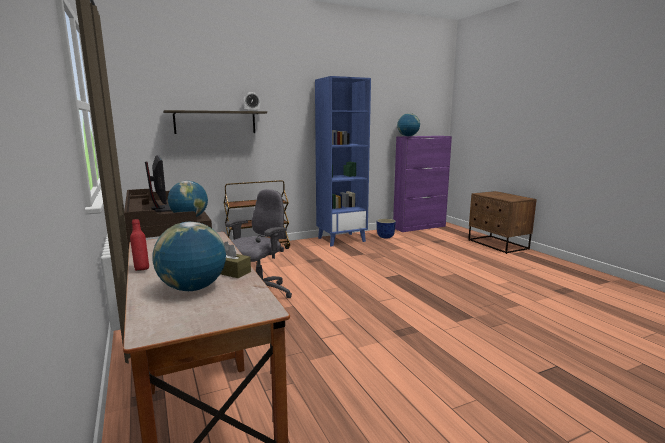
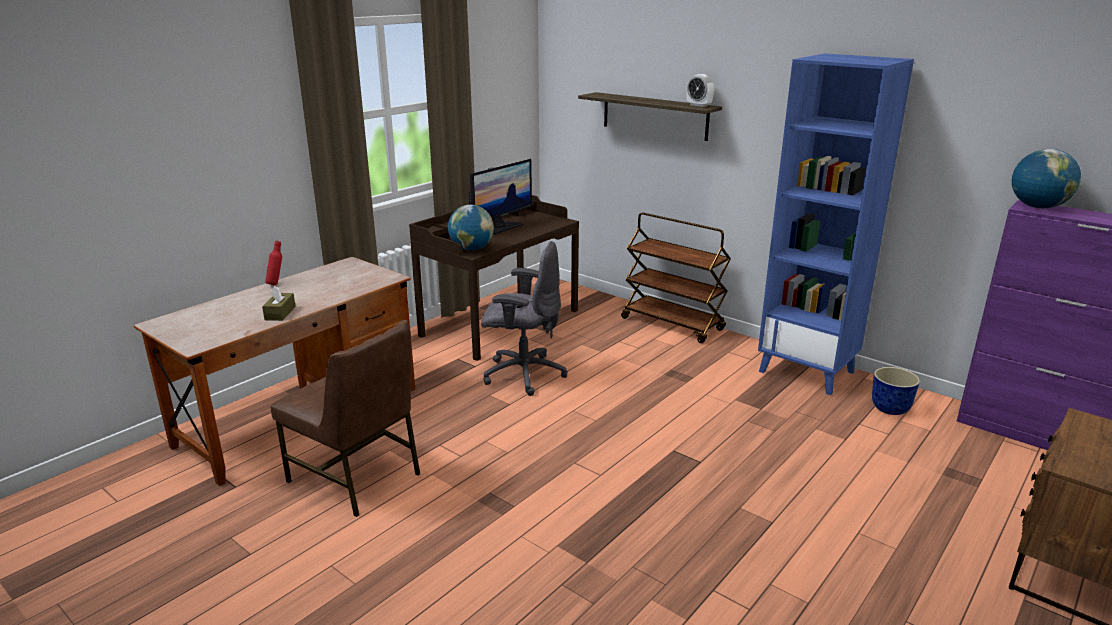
camera: 65 degrees right, 10 degrees up
(192, 288) = (237, 312): globe -> none
(338, 381) = (356, 477): none -> brown chair

